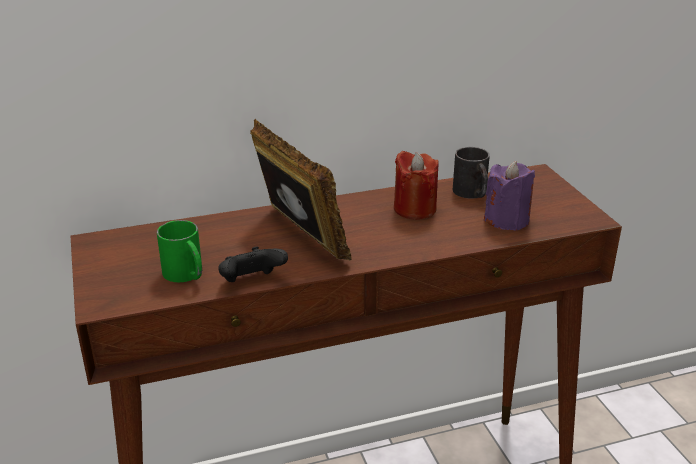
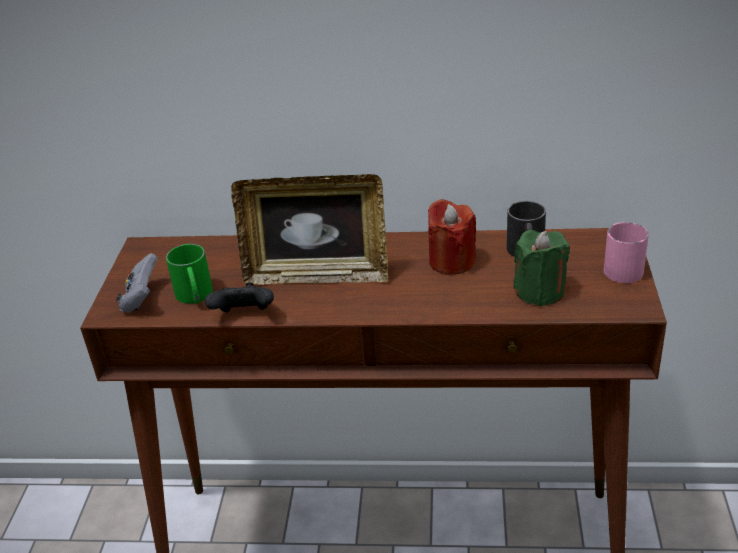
camera: 25 degrees right, 5 degrees up
(129, 287) = (141, 299): none -> grey game controller
(298, 238) = (317, 275): picture frame -> picture frame turned 105 degrees clockwise
(507, 220) = (539, 291): purple candle -> green candle
(557, 192) = (622, 266): none -> pink mug

